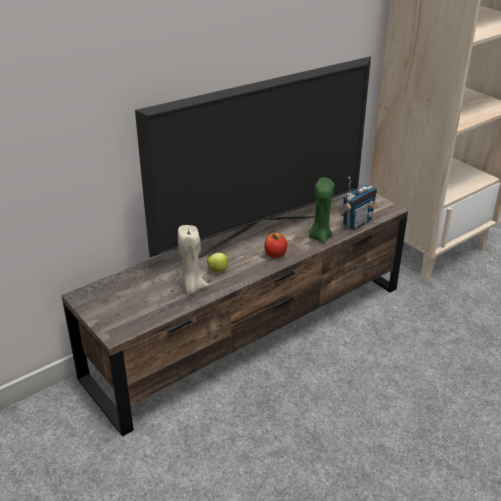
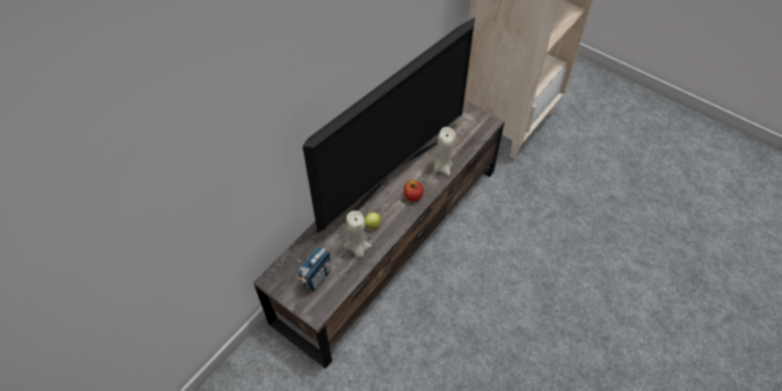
camera: 15 degrees left, 20 degrees up
(320, 237) = (442, 167): green candle -> beige candle
(356, 223) = (467, 144): radio -> radio (316, 278)

